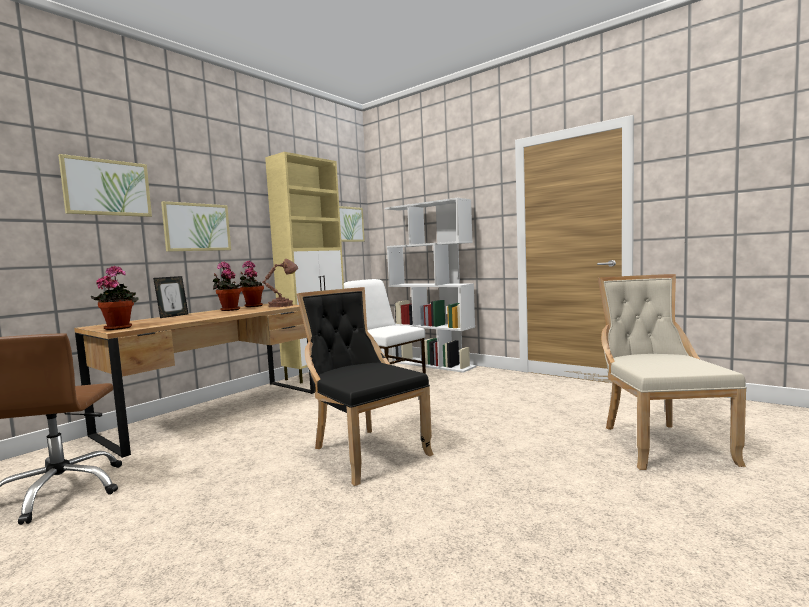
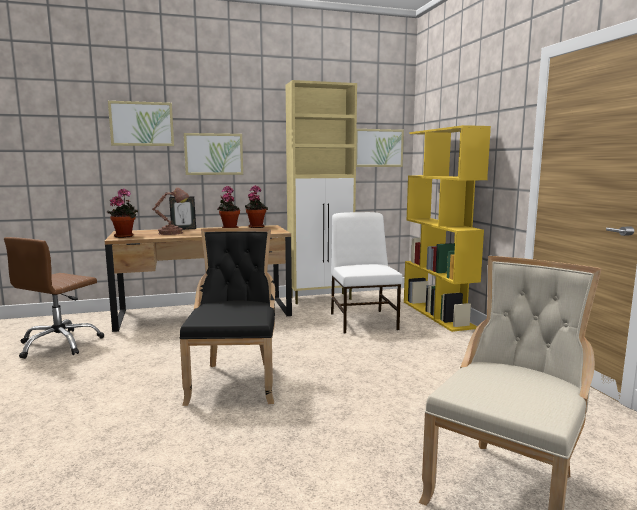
camera: 35 degrees right, 5 degrees up
(283, 305) = (273, 230): brown table lamp -> brown table lamp (172, 233)
(433, 364) = (438, 314): white bookcase -> yellow bookcase

